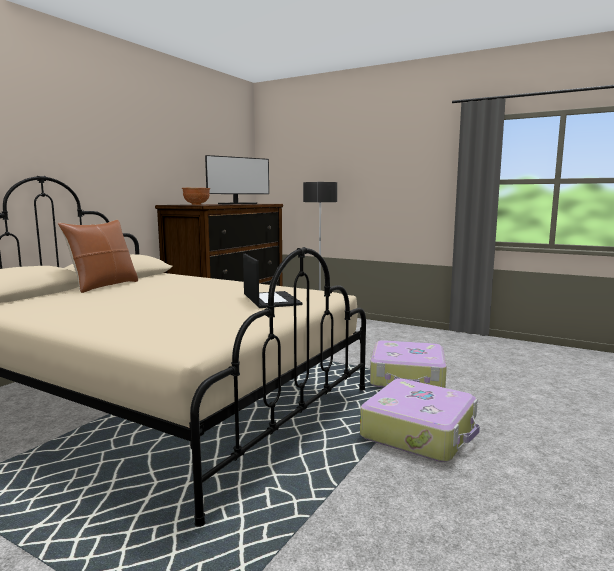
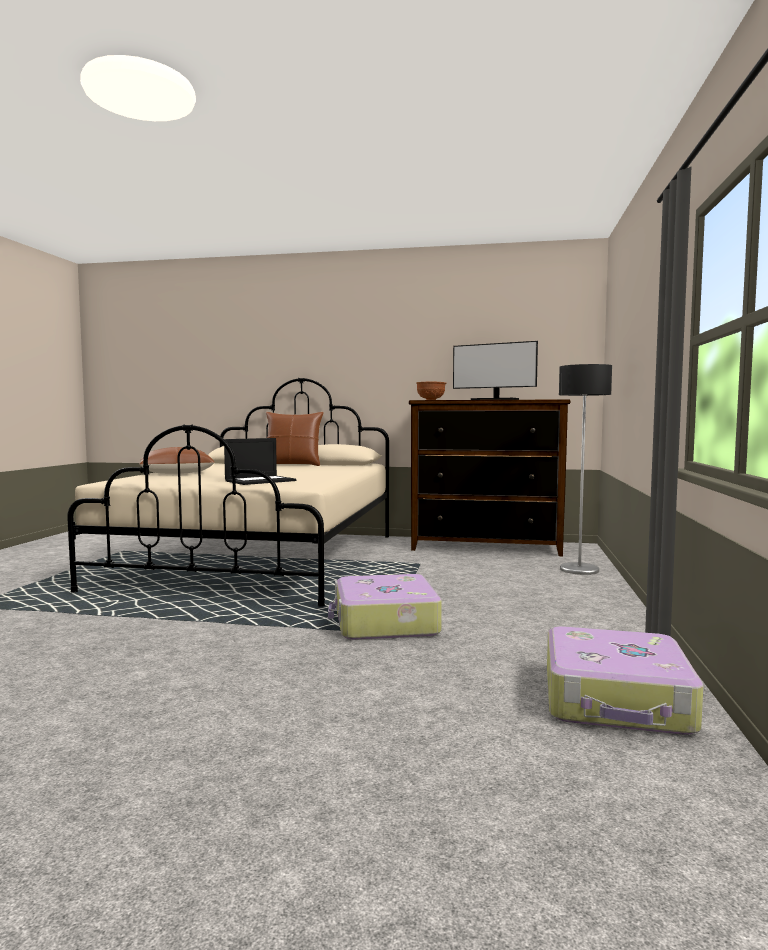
camera: 70 degrees right, 5 degrees down
(110, 320) = (176, 473): none -> brown pillow
(420, 432) = (222, 635): suitcase -> suitcase (617, 700)

